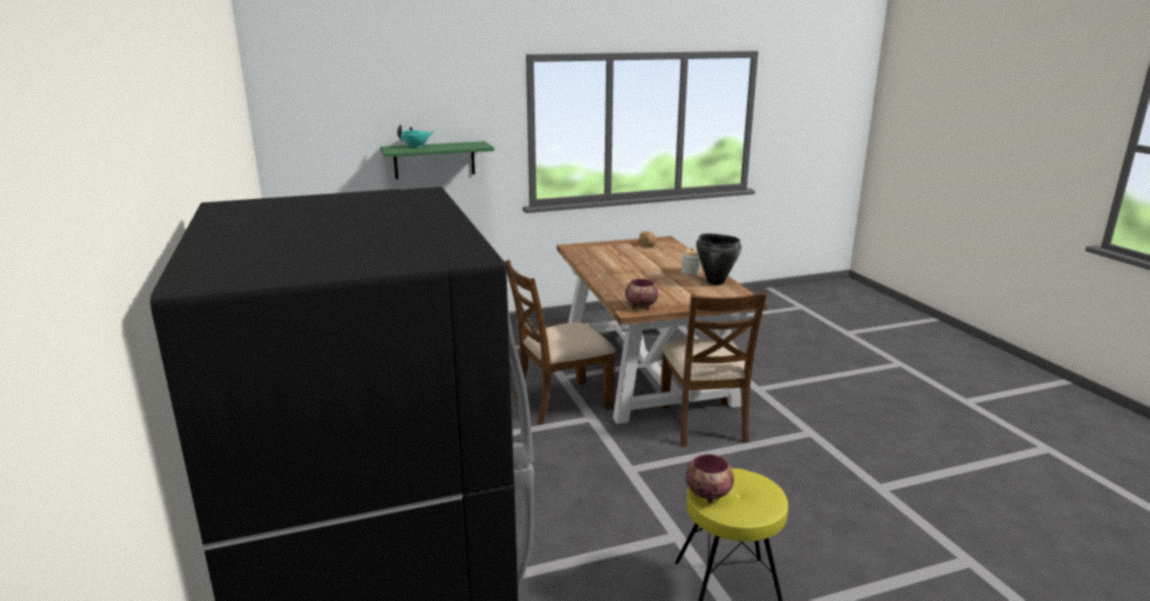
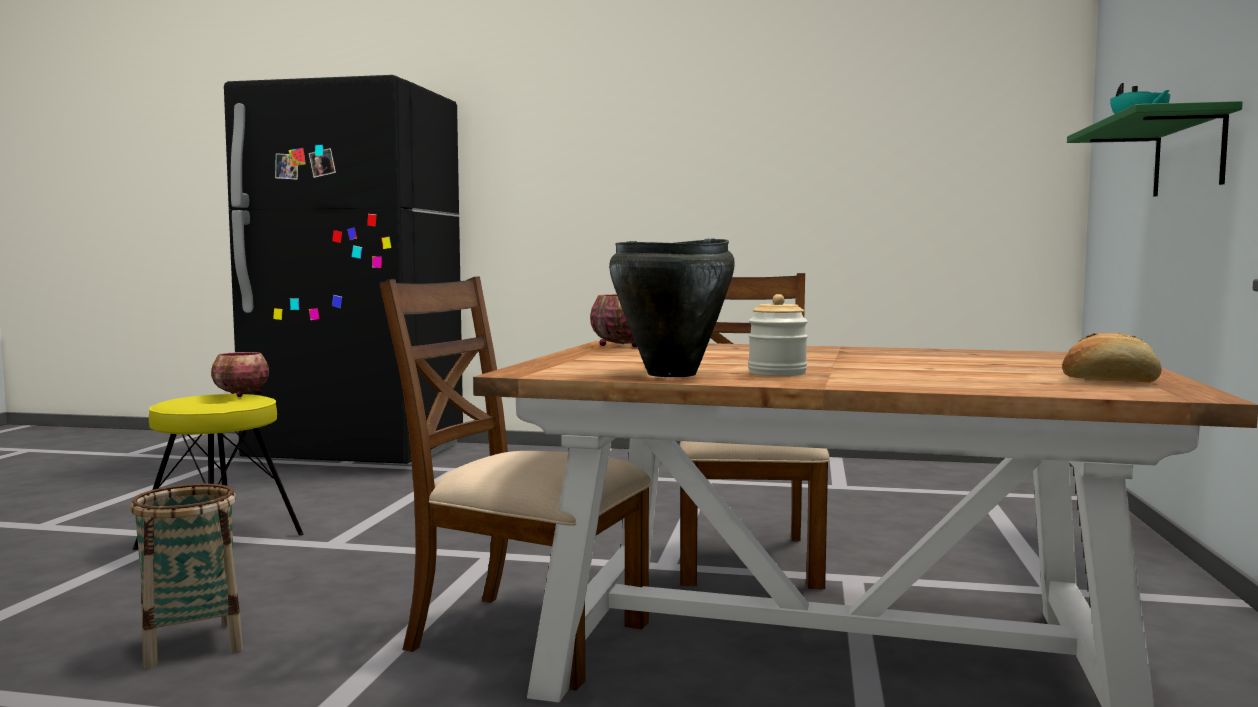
camera: 120 degrees right, 15 degrees down
(817, 493) = (191, 645): none -> basket

